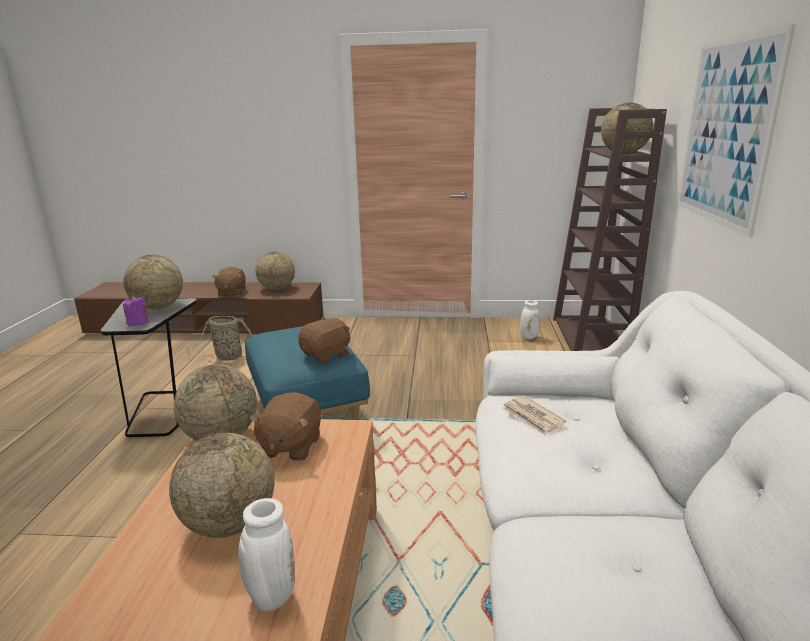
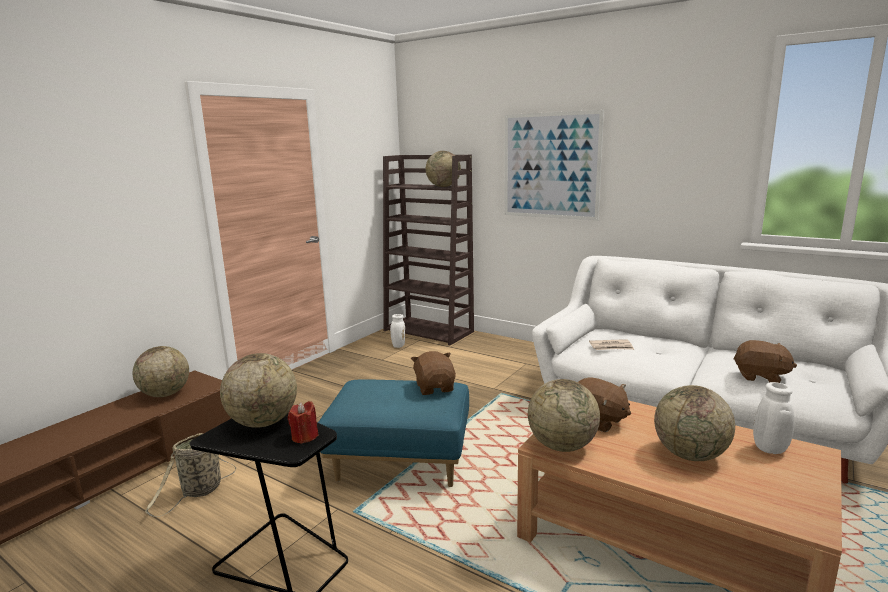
camera: 60 degrees left, 5 degrees down
(138, 323) = (304, 437): purple candle -> red candle
(231, 293) = (118, 422): brown plush toy -> brown plush toy (760, 376)

